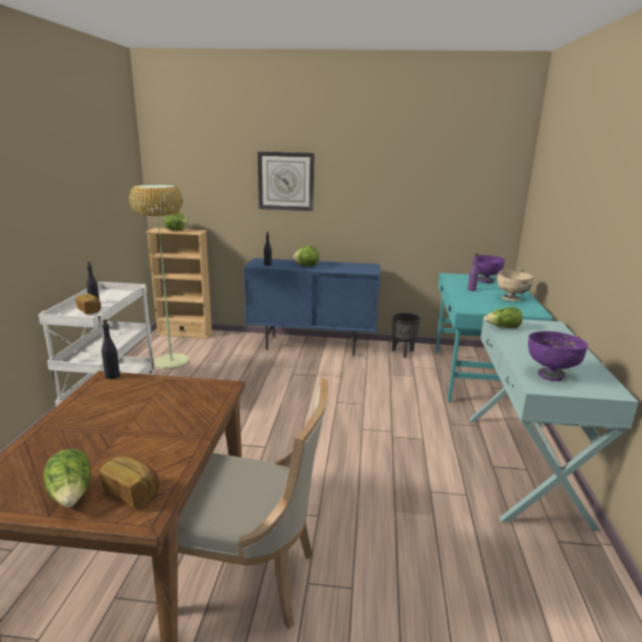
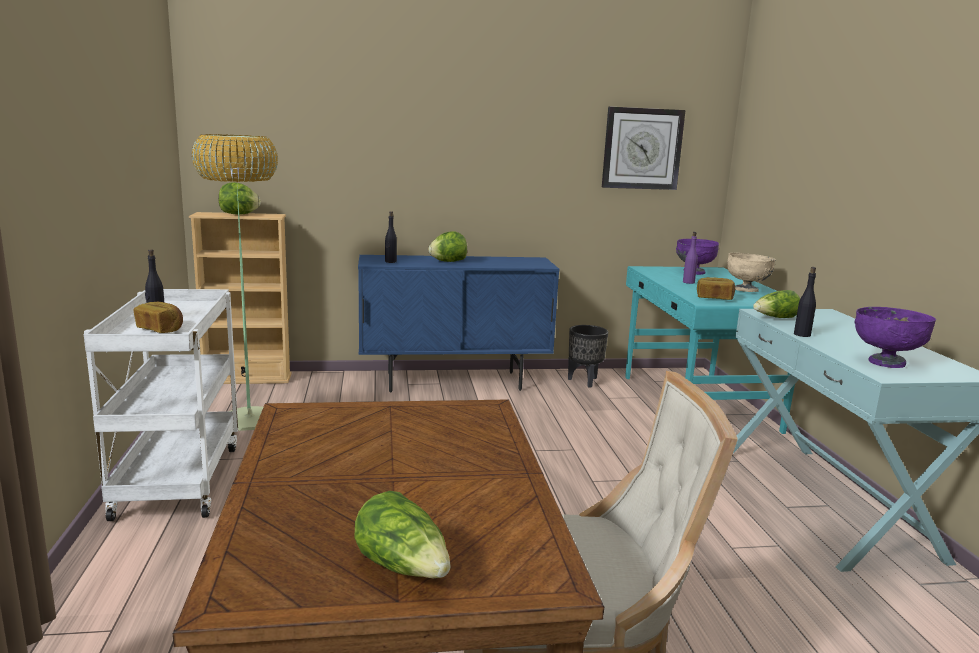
camera: 15 degrees left, 5 degrees down
(112, 376) = (297, 408): black bottle -> black bottle (802, 334)
(132, 491) = (497, 551): bread -> bread (714, 298)
(286, 181) = (409, 140): wall clock -> wall clock (642, 148)

